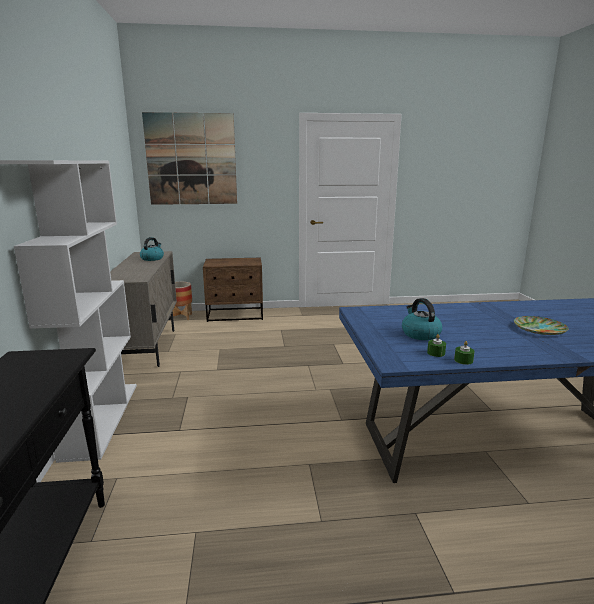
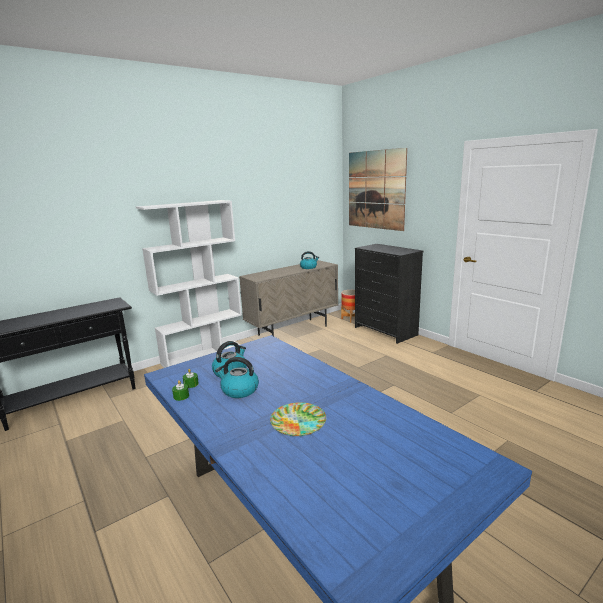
camera: 60 degrees right, 0 degrees up
(235, 315) = (385, 331): brown nightstand -> black dresser
(466, 337) = (239, 390): none -> kettle

